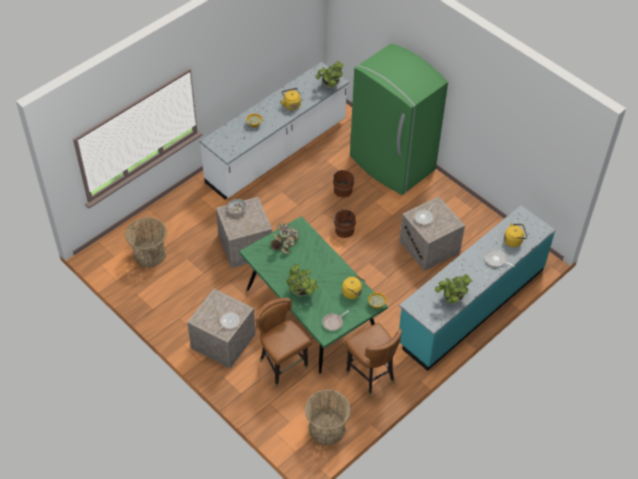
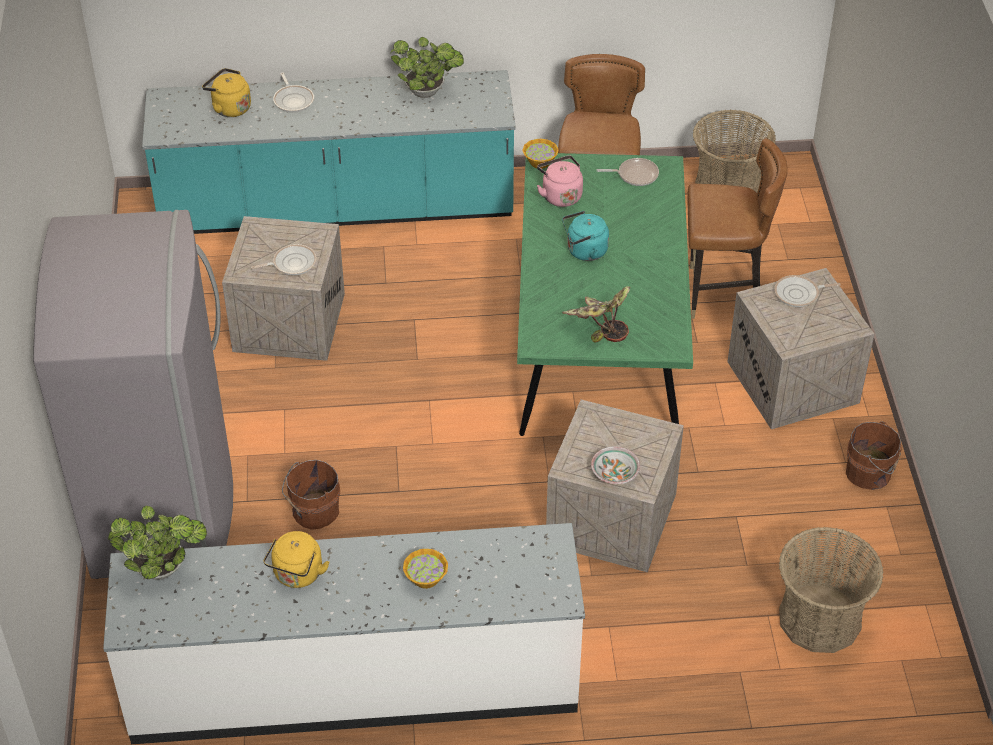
camera: 140 degrees left, 5 degrees down
(283, 366) = (722, 294): brown chair -> brown chair turned 90 degrees counterclockwise
(302, 293) = (644, 238): potted plant -> none
(319, 272) = (584, 251): none -> turquoise kettle
(343, 230) = (400, 436): brown bucket -> brown bucket (870, 473)
(353, 293) = (560, 195): yellow kettle -> pink kettle
(391, 164) = (163, 503): green fridge -> grey fridge

